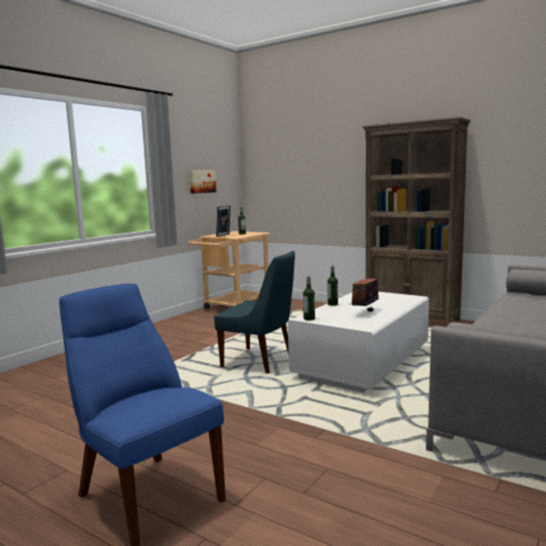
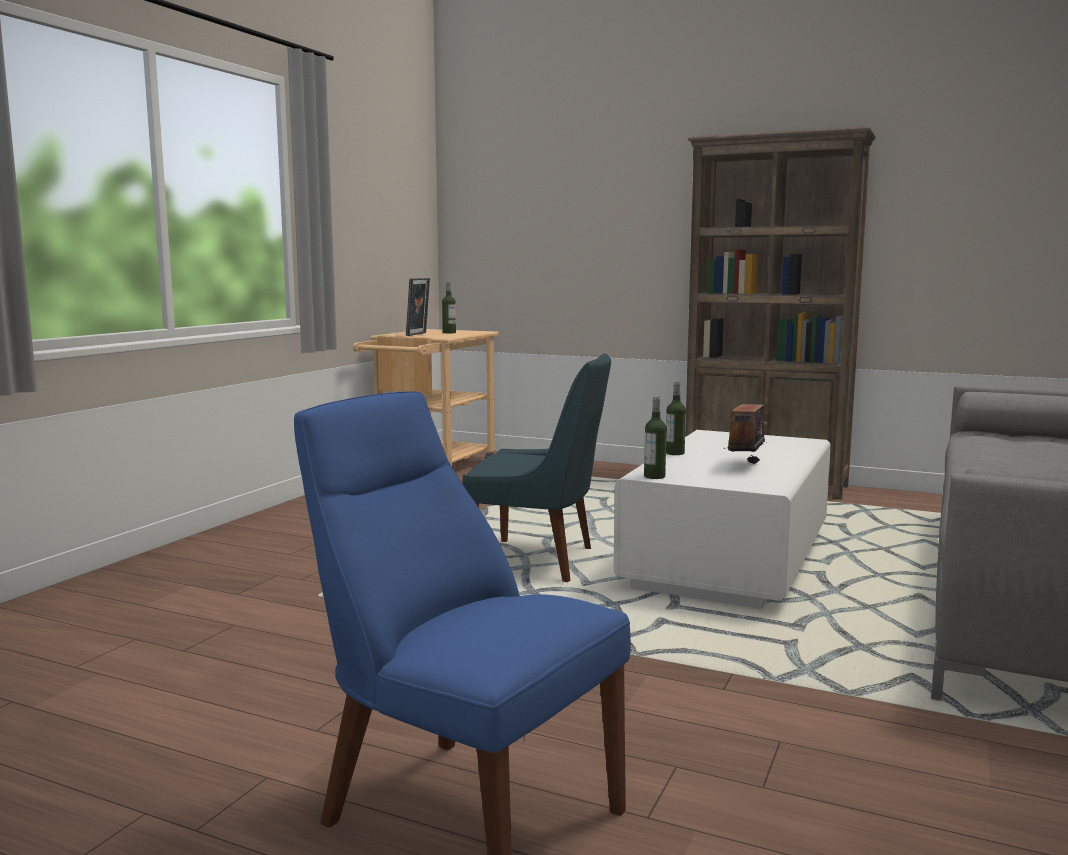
camera: 10 degrees left, 0 degrees up
(201, 181) = (374, 231): picture -> none

